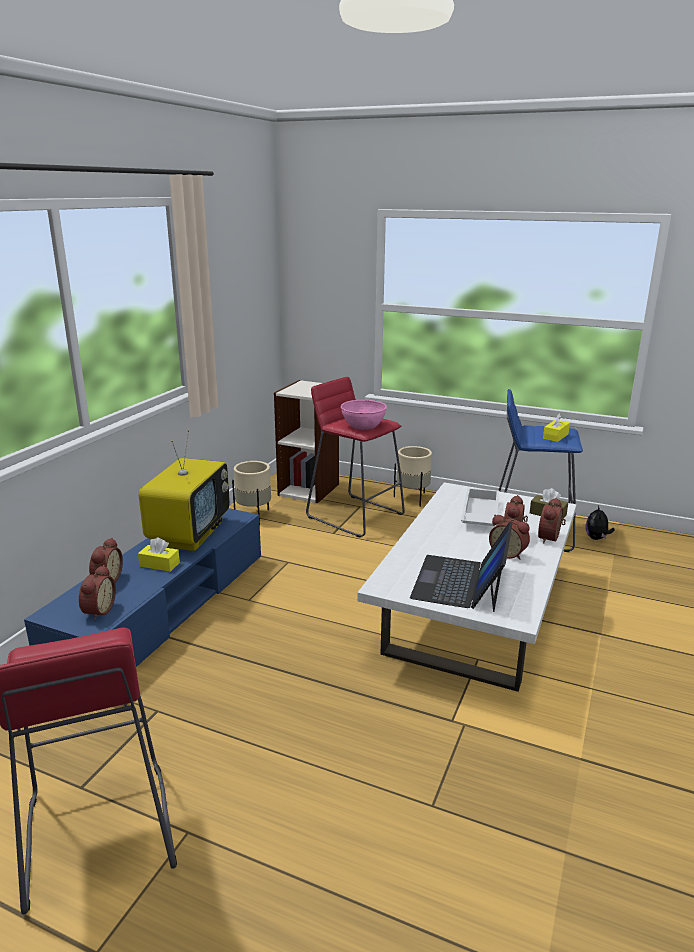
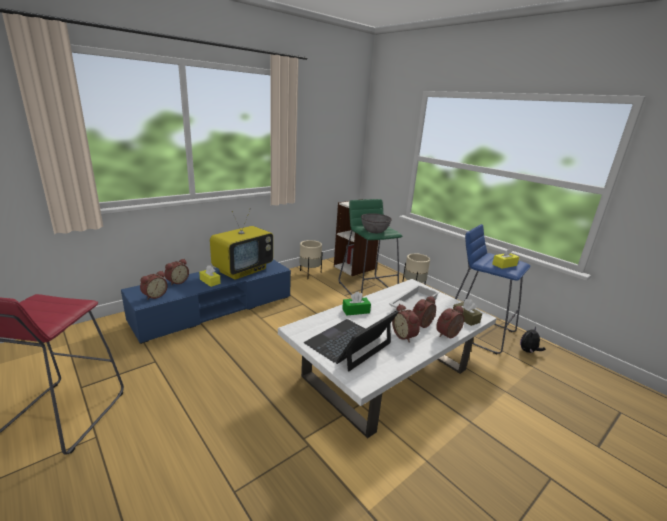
camera: 25 degrees right, 0 degrees up
(355, 515) = (367, 288): red stool -> green stool
(363, 426) = (374, 230): pink bowl -> grey bowl
(425, 542) = (356, 311): none -> green tissue box

